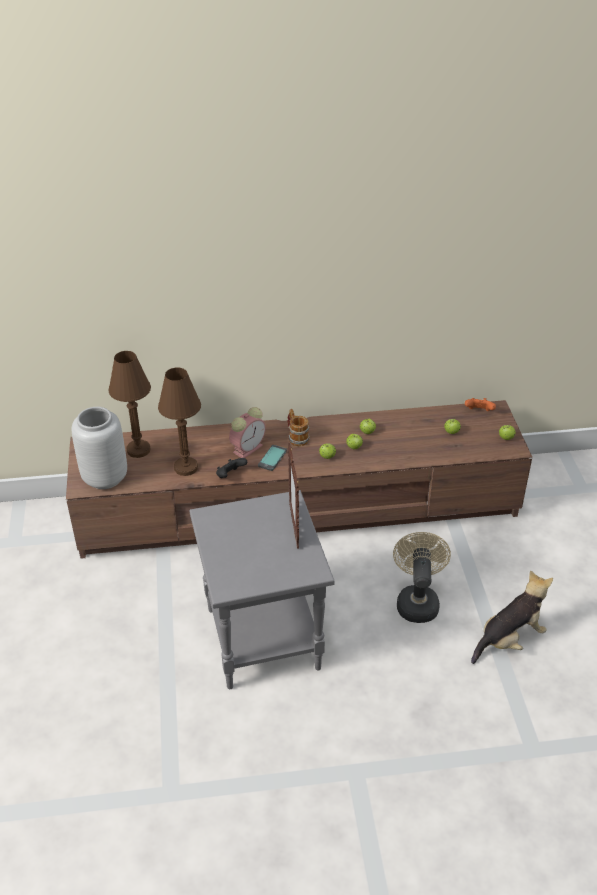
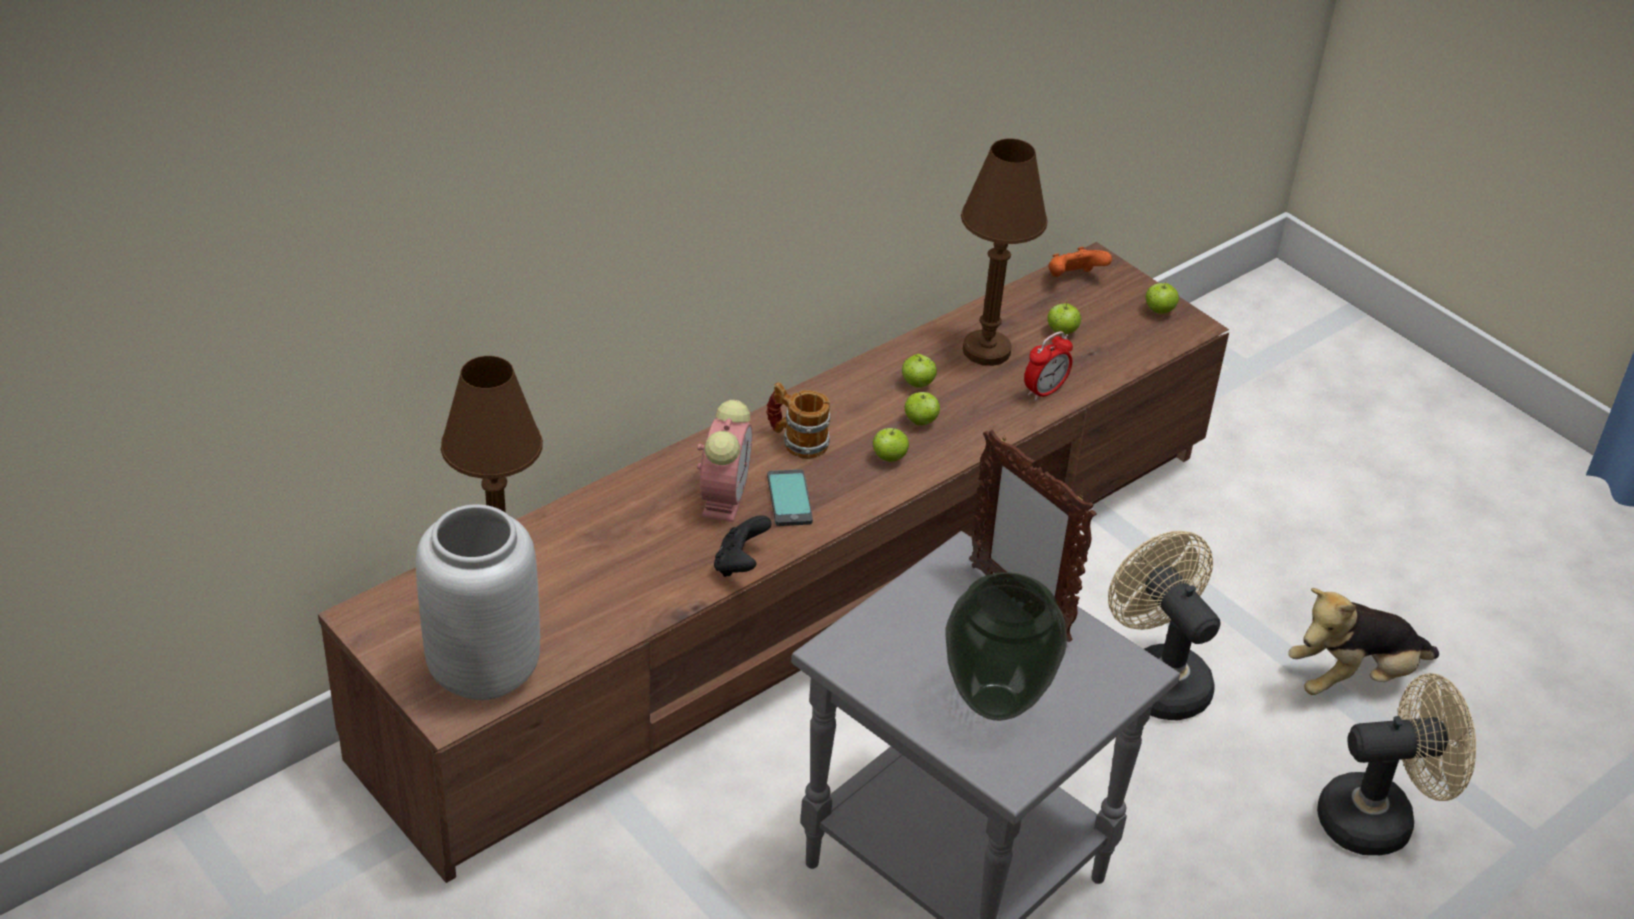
camera: 35 degrees left, 0 degrees up
(186, 467) = (635, 582): brown table lamp -> brown table lamp (986, 350)
(246, 560) = (996, 704): none -> vase
(419, 454) = (1044, 391): none -> alarm clock
(466, 702) = (1379, 818): none -> beige fan
(509, 639) = (1353, 678): plush toy -> plush toy turned 135 degrees counterclockwise

